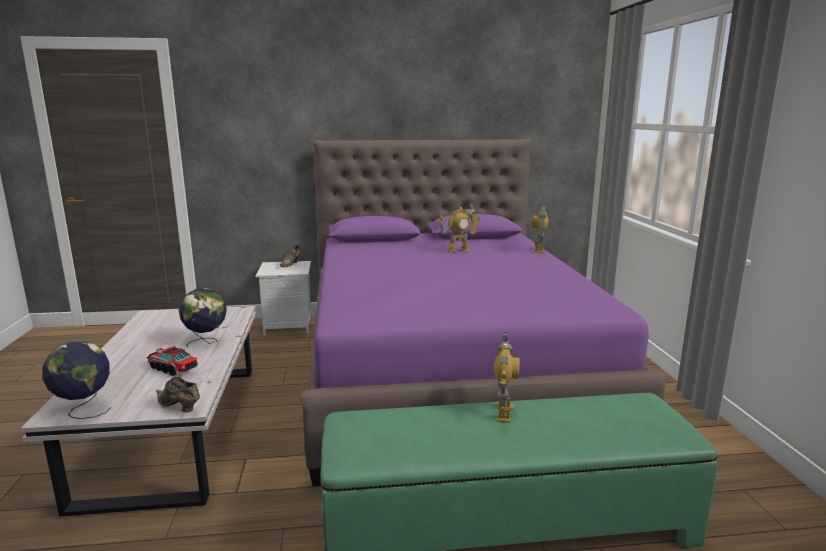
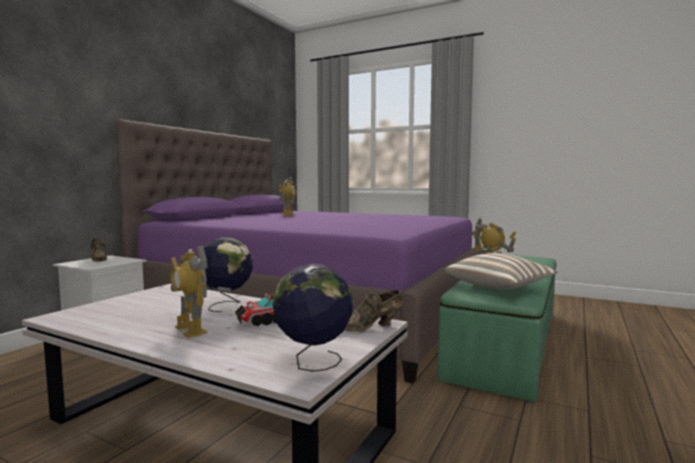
camera: 55 degrees left, 10 degrees down
(395, 436) = (499, 287): none -> pillow
(538, 250) = (326, 211): toy robot -> toy robot (190, 330)

